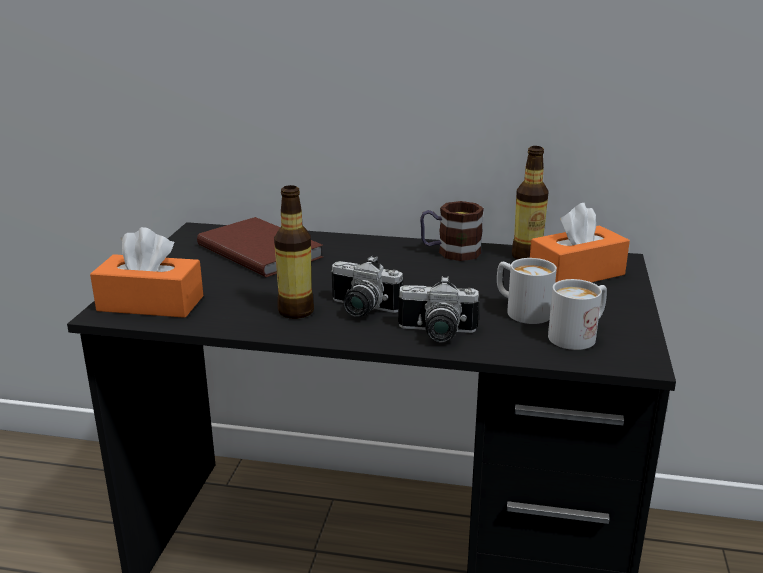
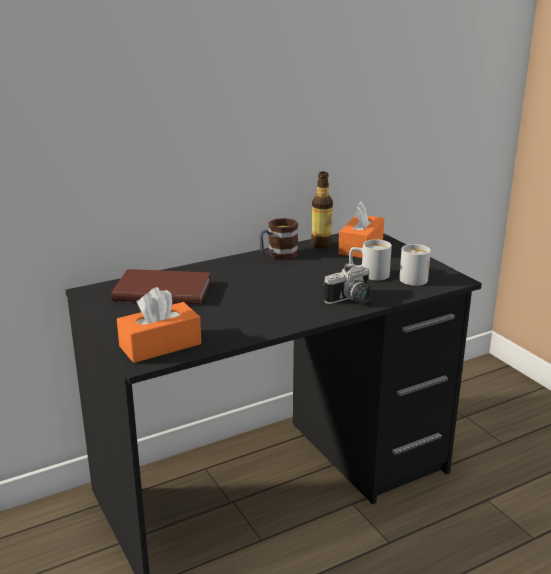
camera: 40 degrees left, 0 degrees up
(296, 311) = (258, 316): bottle -> none
(360, 310) = (291, 302): camera -> none

